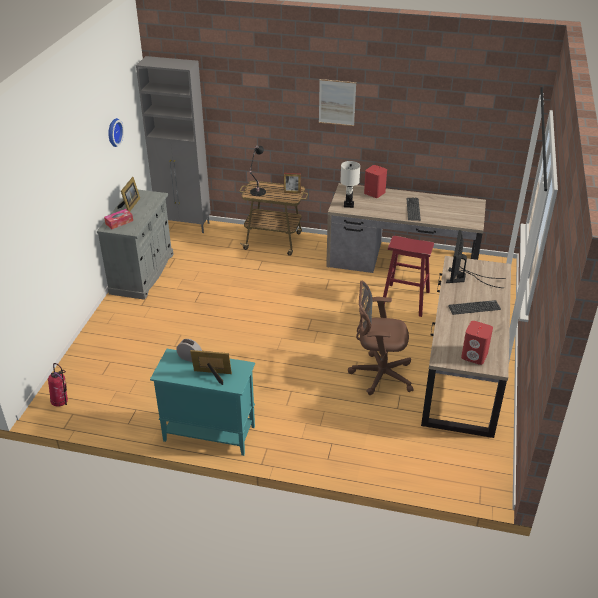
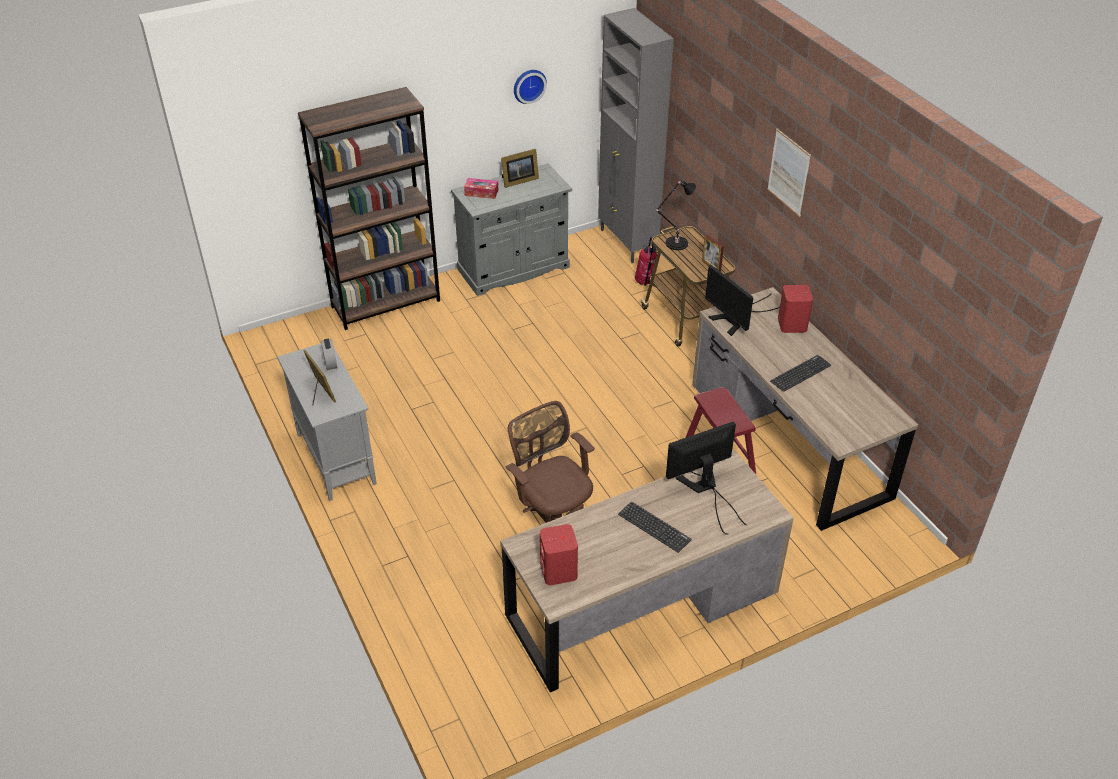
camera: 50 degrees right, 5 degrees up
(61, 403) = (284, 341): fire extinguisher -> fire extinguisher (645, 282)
(94, 338) = (386, 303): none -> brown bookcase
(208, 433) = (335, 458): turquoise cabinet -> grey cabinet
(349, 204) = (737, 319): white table lamp -> monitor

